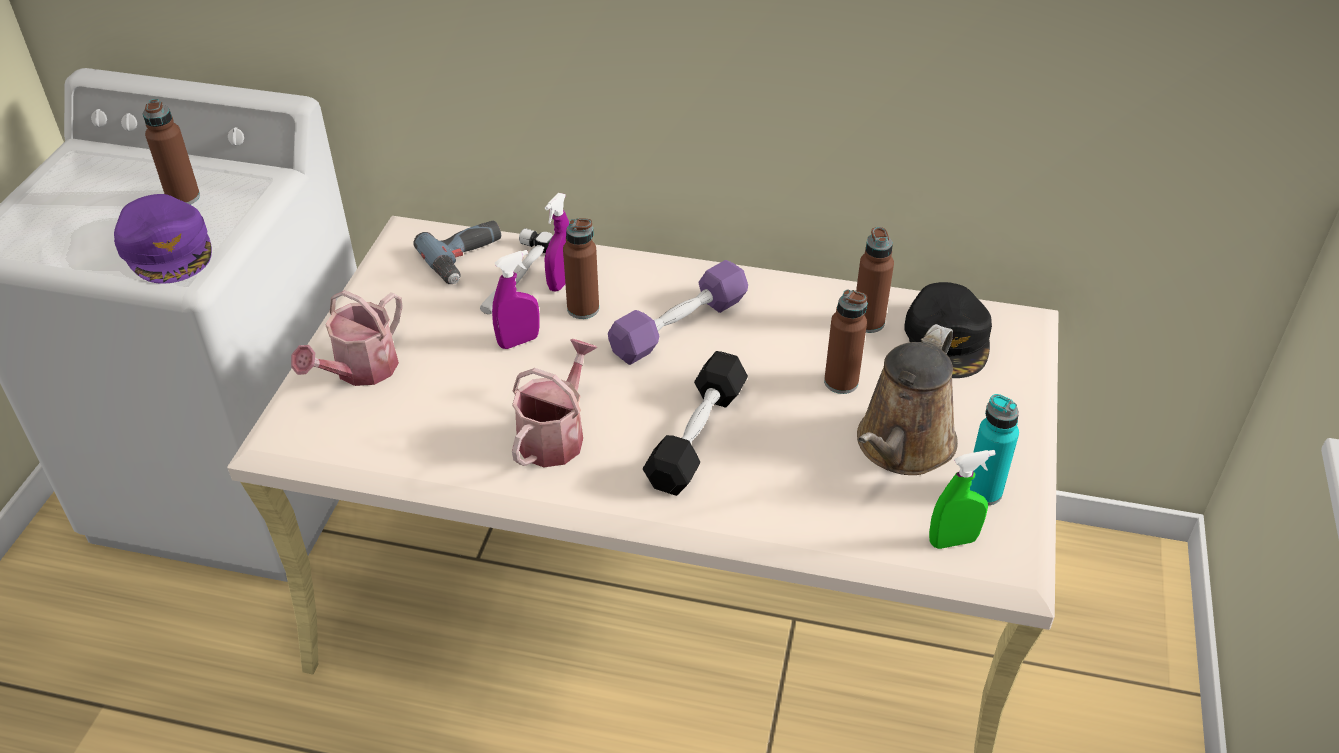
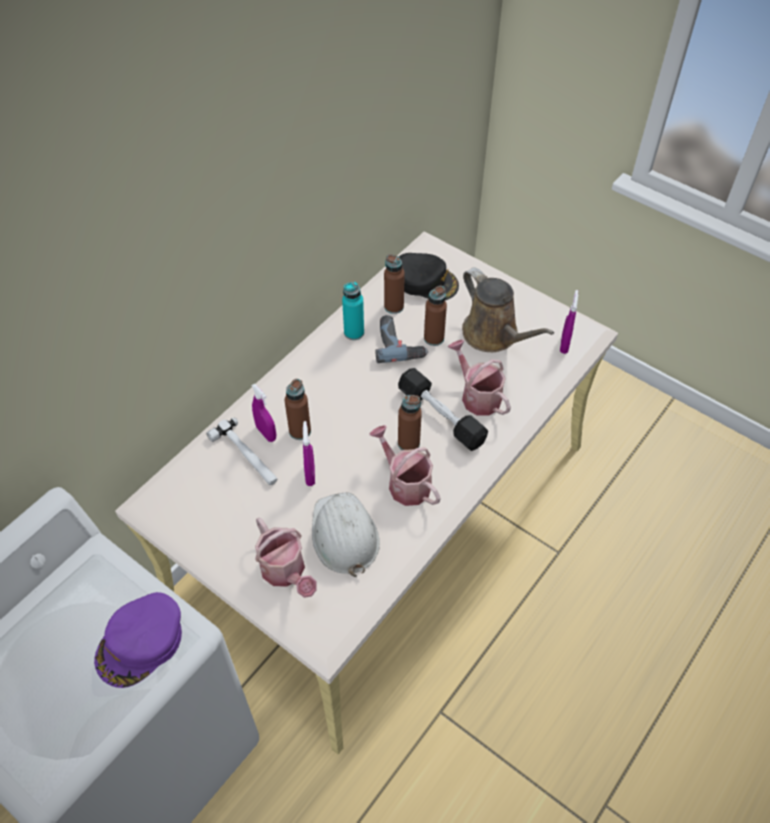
camera: 65 degrees left, 10 degrees up
(167, 248) = (141, 643): purple cap -> purple cap turned 135 degrees clockwise
(183, 197) = (78, 620): brown bottle -> brown bottle (408, 443)
(439, 403) = (344, 535): none -> white hard hat
(467, 259) = (207, 477): power drill -> power drill (399, 343)
(679, 326) = (346, 390): purple dumbbell -> none
(765, 464) = (477, 395): none -> watering can
(953, 541) = (564, 345): green spray bottle -> purple spray bottle
(983, 491) = (539, 319): turquoise bottle -> turquoise bottle (354, 332)

